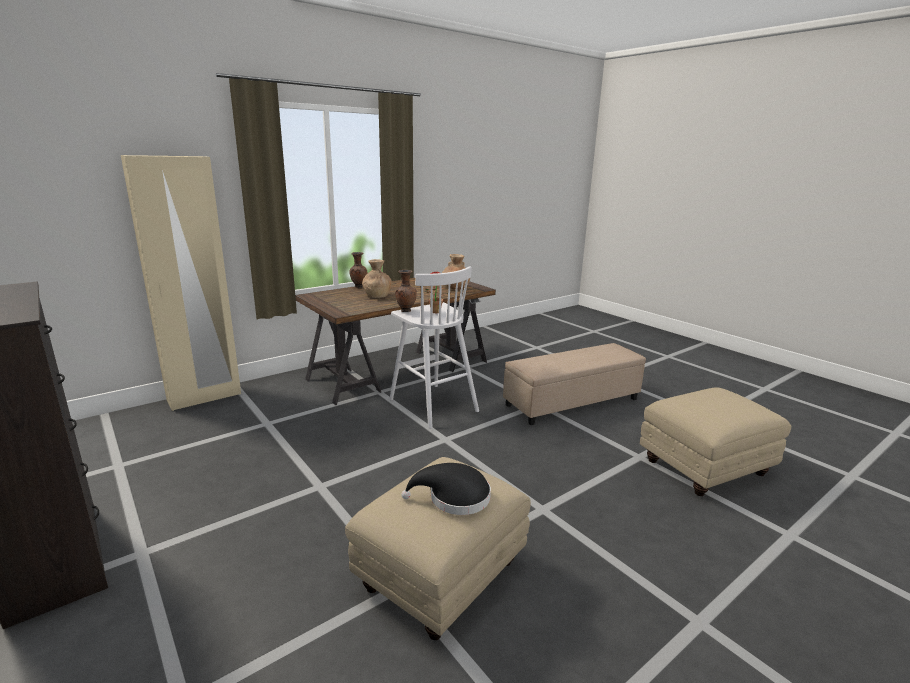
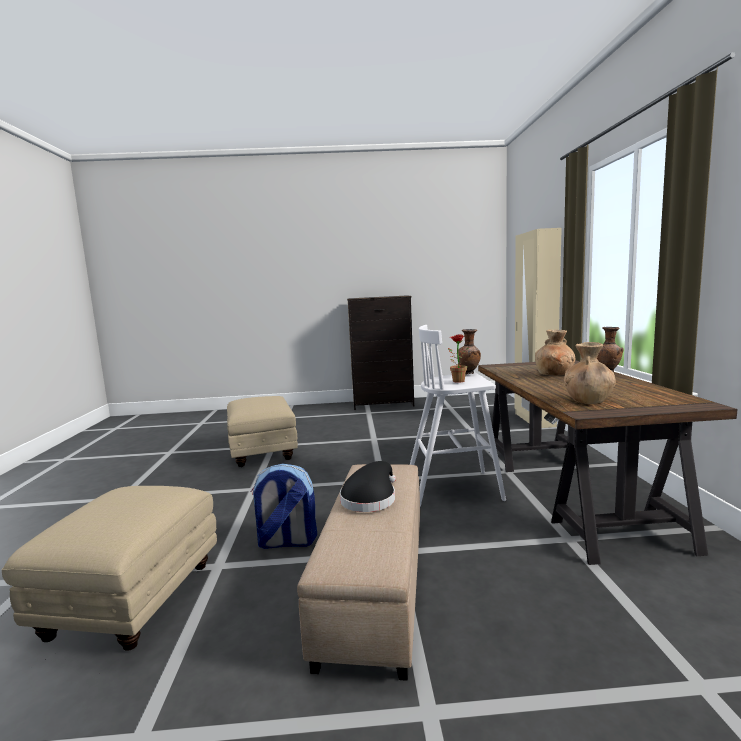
camera: 125 degrees right, 10 degrees down
(454, 498) = (250, 401): black hat -> black hat (370, 498)
(583, 443) = (286, 542): none -> backpack

